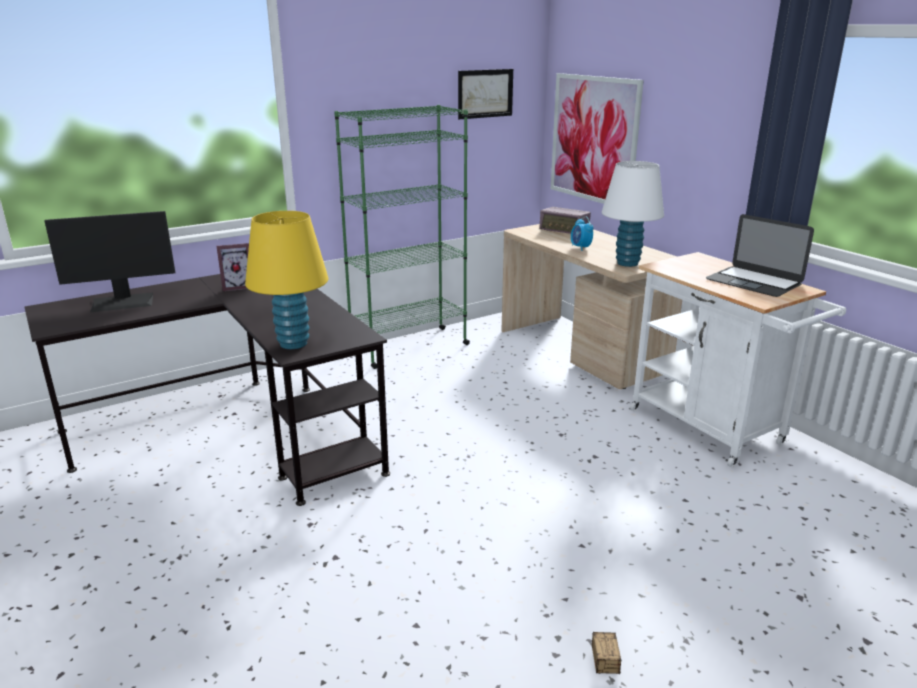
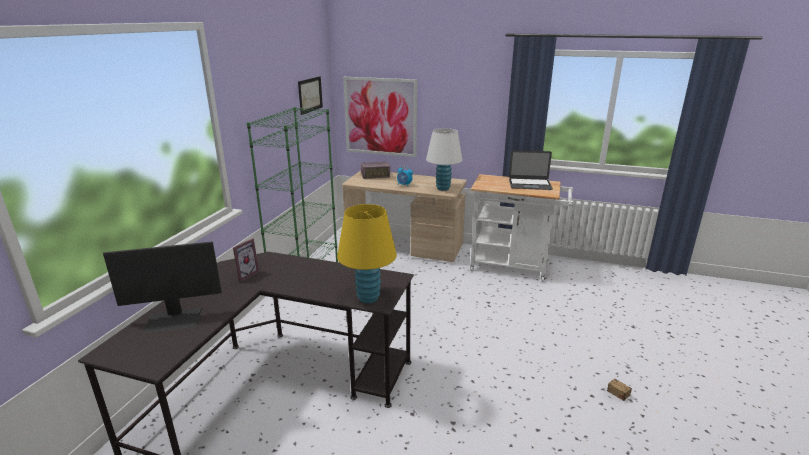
camera: 40 degrees left, 0 degrees up
(123, 302) = (174, 320): monitor -> monitor turned 45 degrees clockwise

